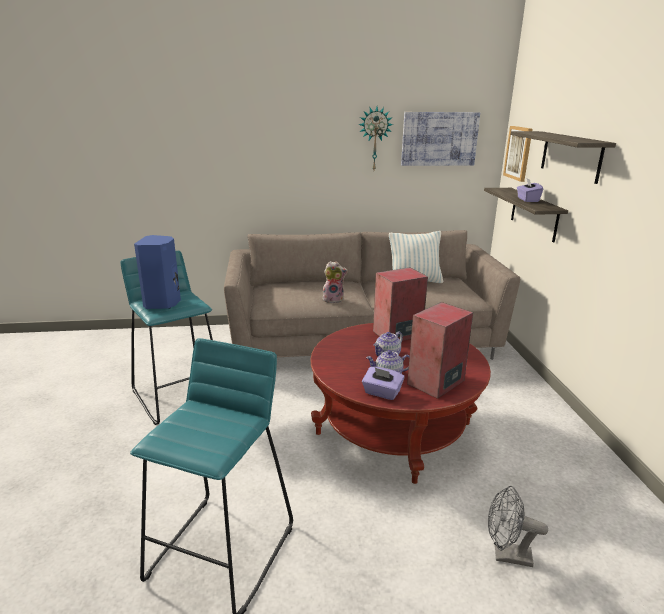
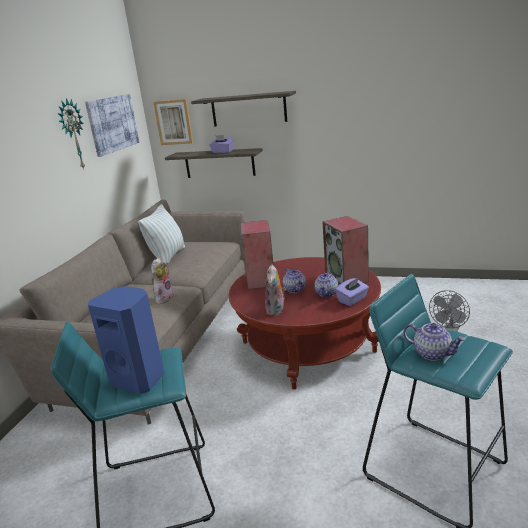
camera: 65 degrees left, 0 degrees up
(199, 418) = (432, 353): none -> teapot
(336, 353) = (276, 310): none -> plush toy

